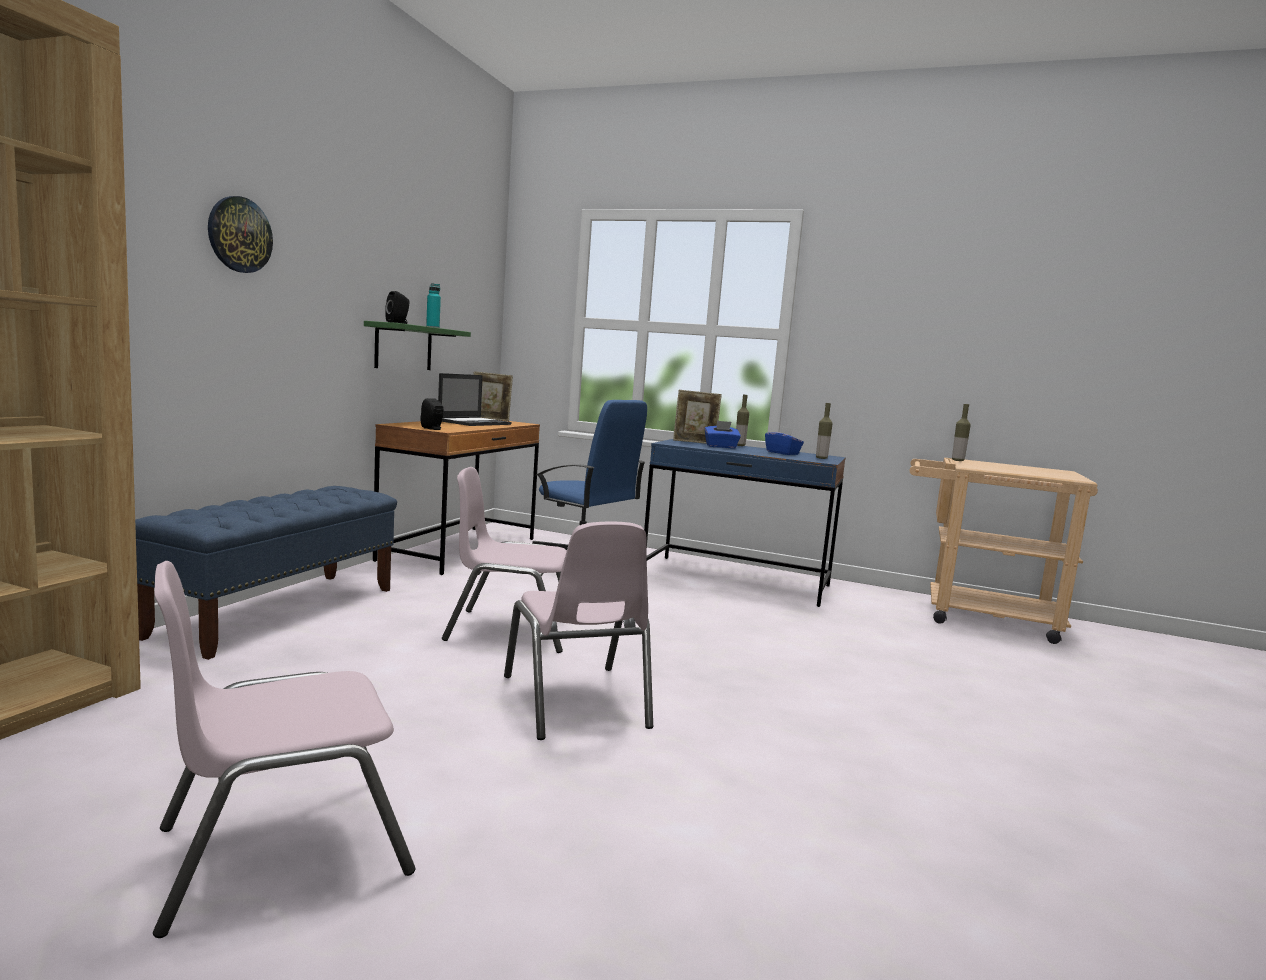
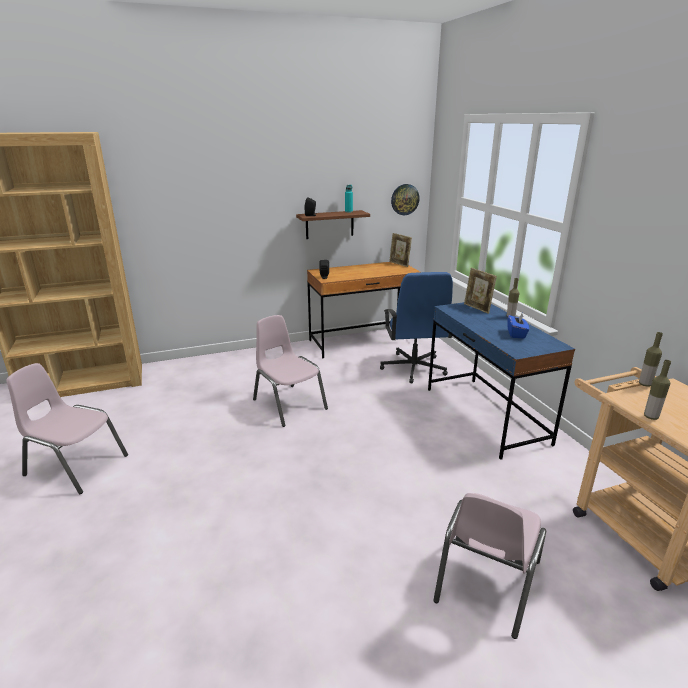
camera: 50 degrees right, 15 degrees up
(239, 235) = (210, 185): wall clock -> wall clock (404, 199)
(279, 611) = (229, 361): blue bench -> none
(403, 347) = (329, 224): green shelf -> brown shelf
(475, 422) = (375, 269): laptop -> none
(575, 702) = (239, 456): pink chair -> pink chair (486, 581)
(721, 447) = (482, 317): blue tissue box -> none
(821, 458) = (533, 347): bottle -> bottle (650, 417)

